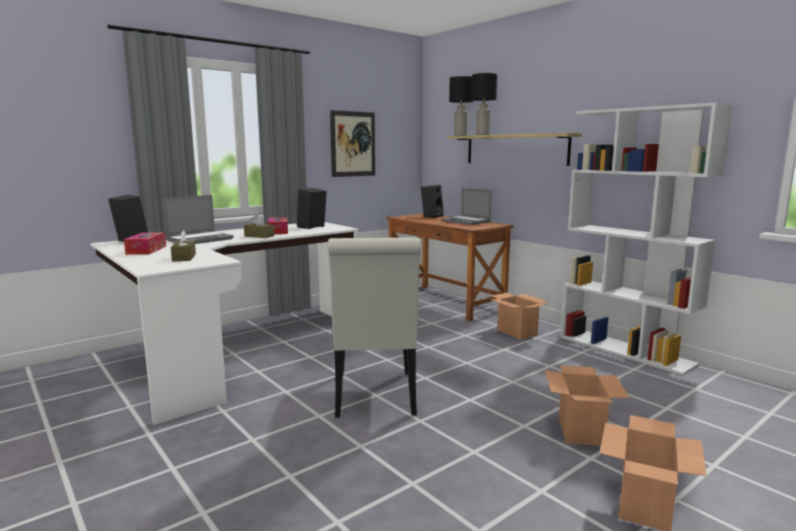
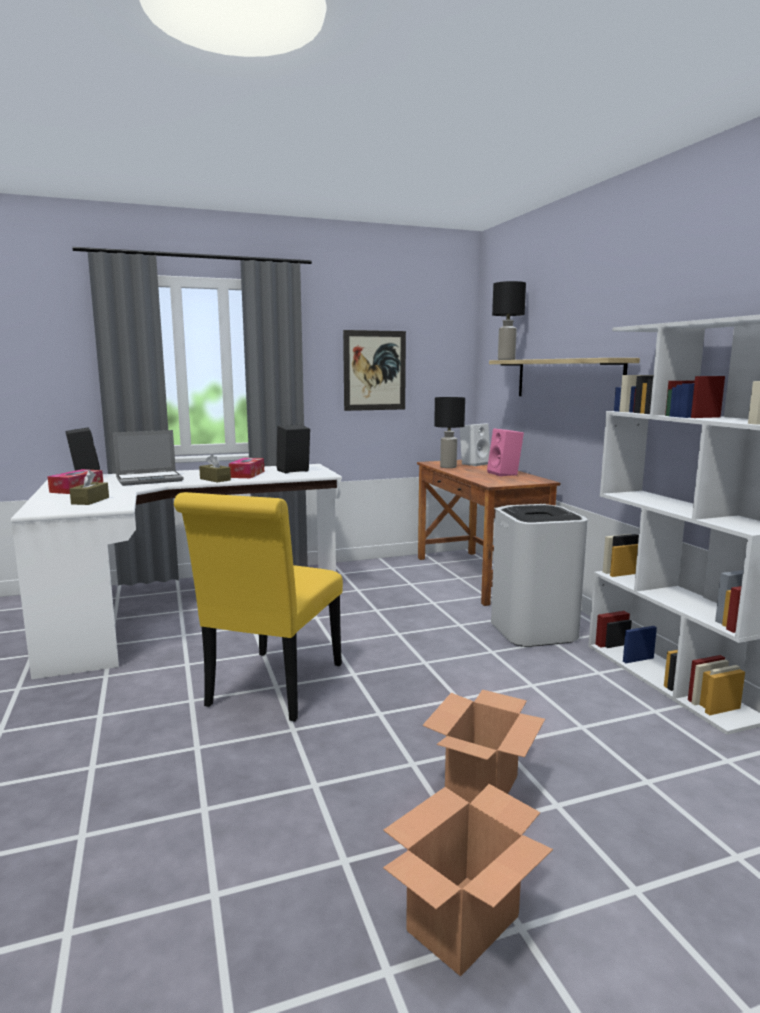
camera: 20 degrees right, 0 degrees up
(375, 397) = (271, 689): white chair -> yellow chair
(431, 216) = (474, 464): black speaker -> white speaker
(467, 221) = (505, 474): laptop -> pink speaker
(482, 135) = (527, 359): black table lamp -> black table lamp (447, 467)
(516, 332) = (532, 630): cardboard box -> white trash can

